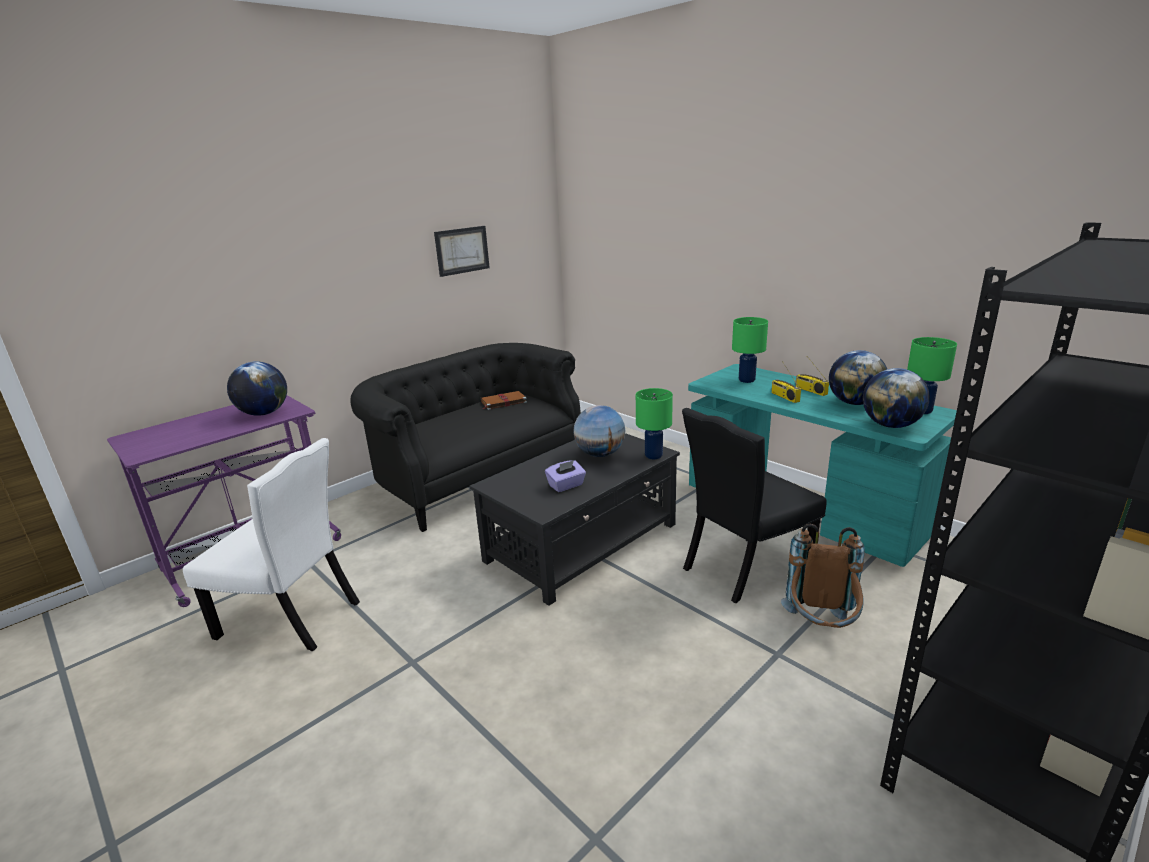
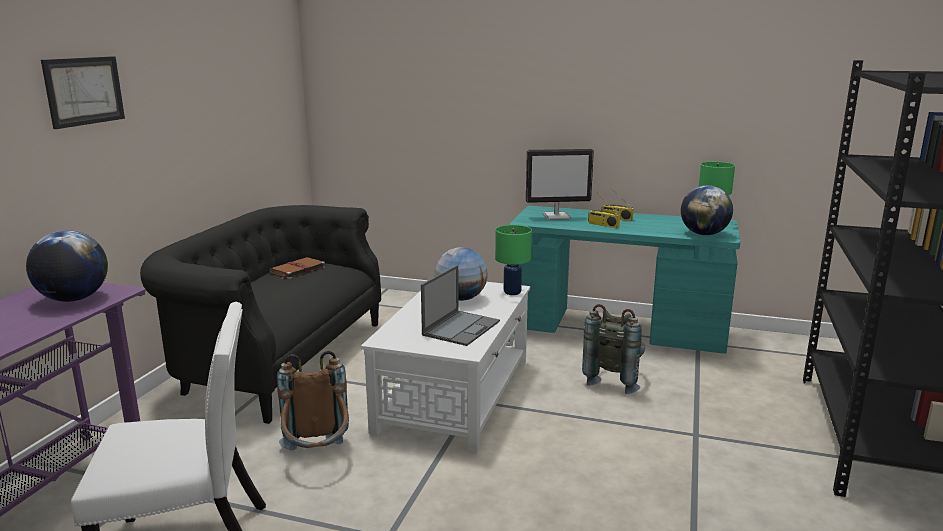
camera: 30 degrees left, 5 degrees down
(462, 250) = (226, 101): picture -> picture (84, 91)
(566, 485) = (461, 328): purple tissue box -> laptop
(583, 542) = (455, 394): black coffee table -> white coffee table
(746, 565) = (614, 379): black chair -> grey backpack
(747, 380) = (556, 216): green table lamp -> monitor
(820, 629) = (708, 409): brown backpack -> brown backpack (317, 457)
(854, 403) = (659, 223): globe -> none

